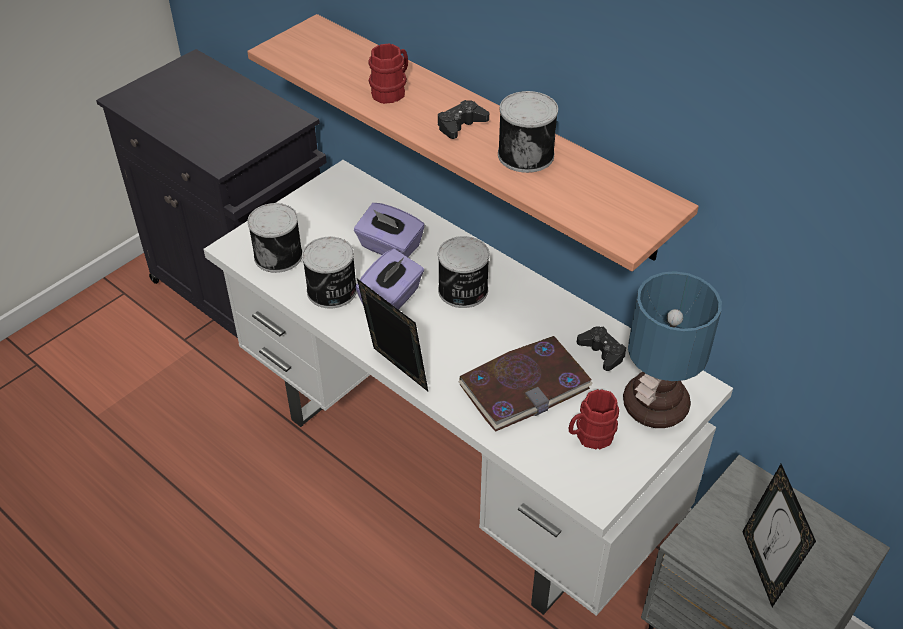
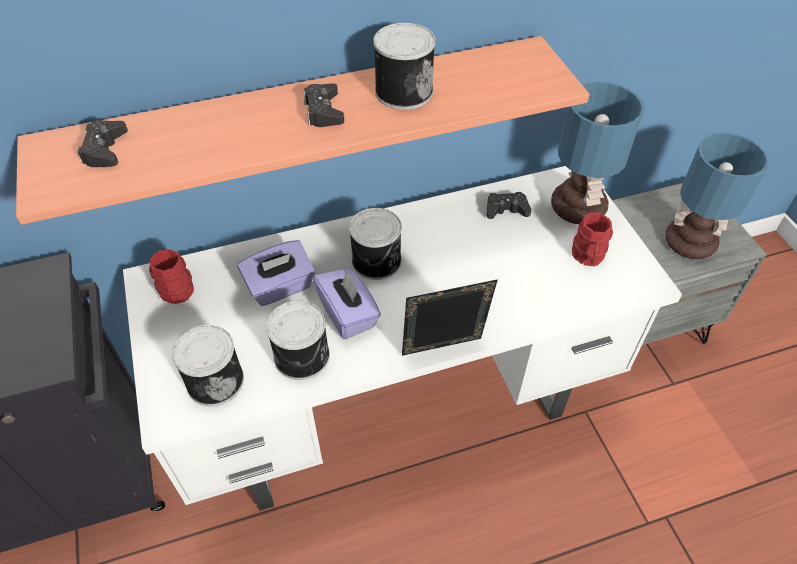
camera: 60 degrees left, 5 degrees up
(332, 52) = (105, 150): none -> black game controller
(392, 91) = (222, 134): red mug -> red mug (176, 286)
(524, 386) = (513, 271): book -> none
(763, 567) = (691, 242): picture frame -> table lamp

